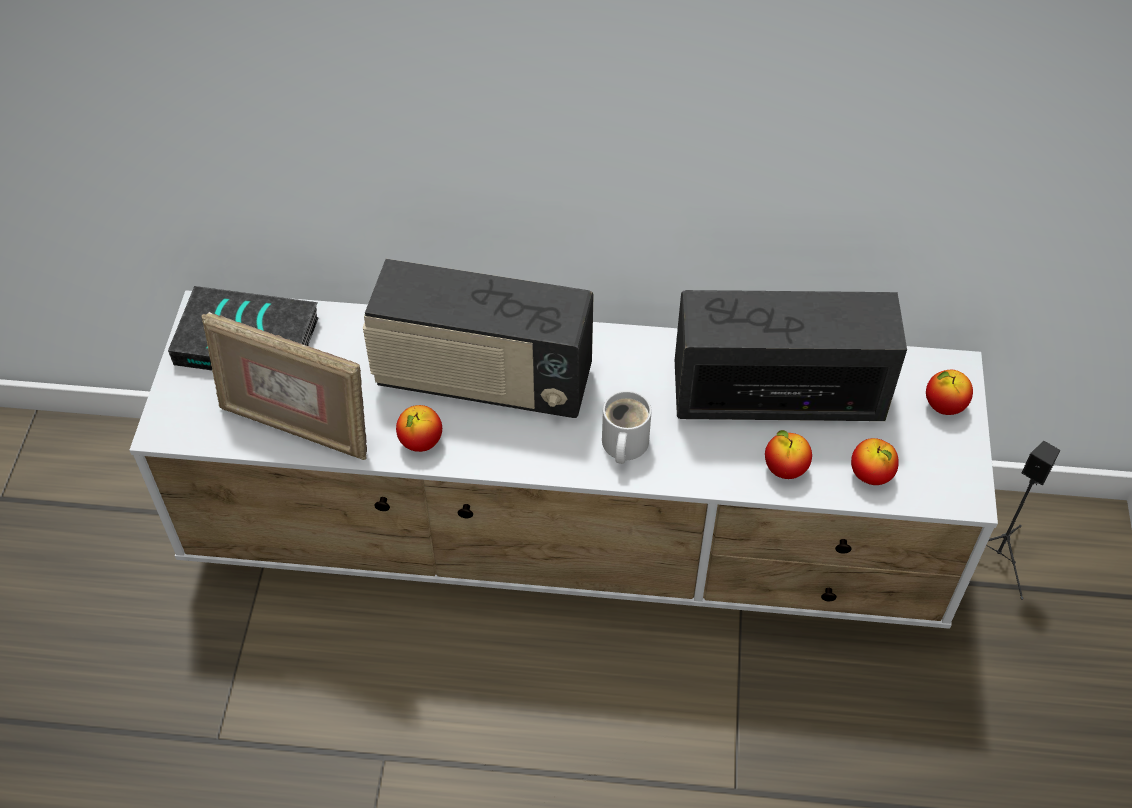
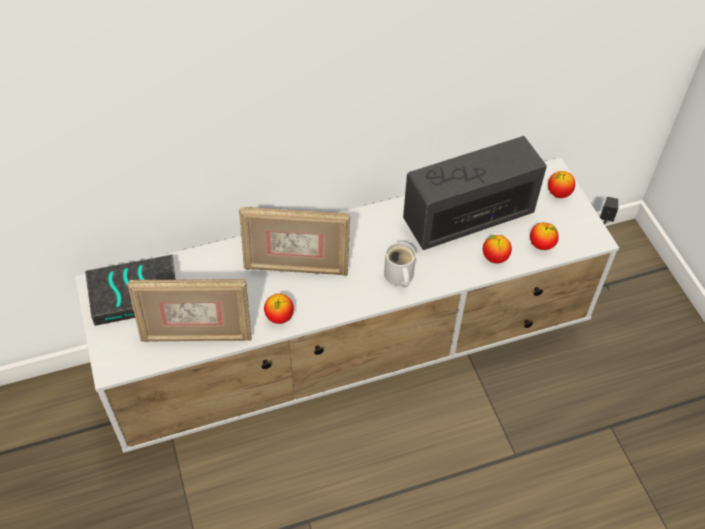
camera: 25 degrees left, 0 degrees up
(483, 381) = (296, 267): radio -> picture frame

